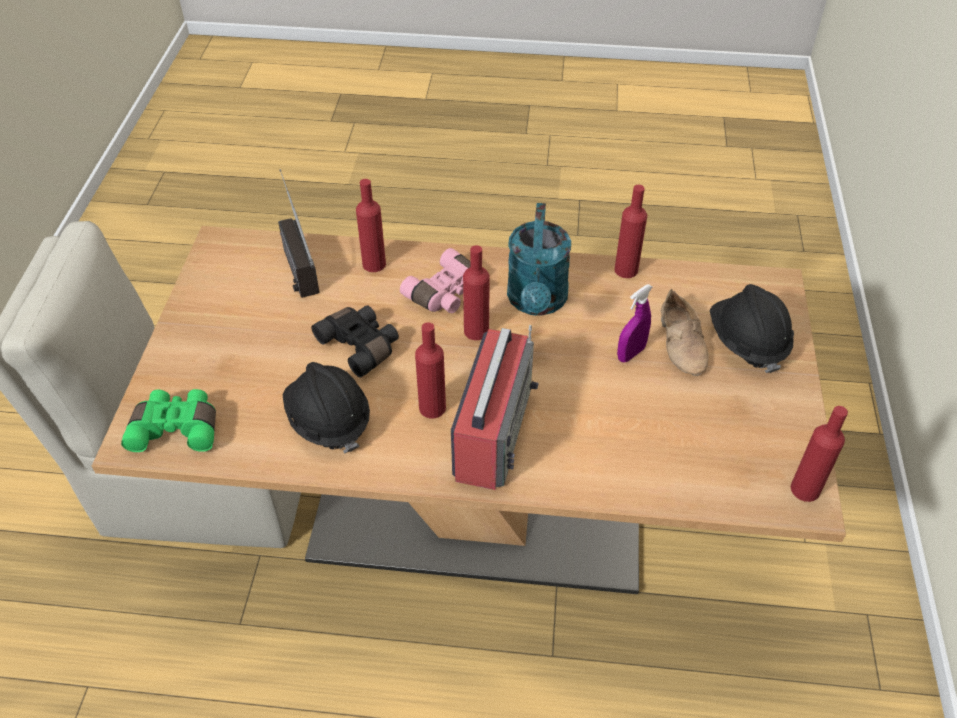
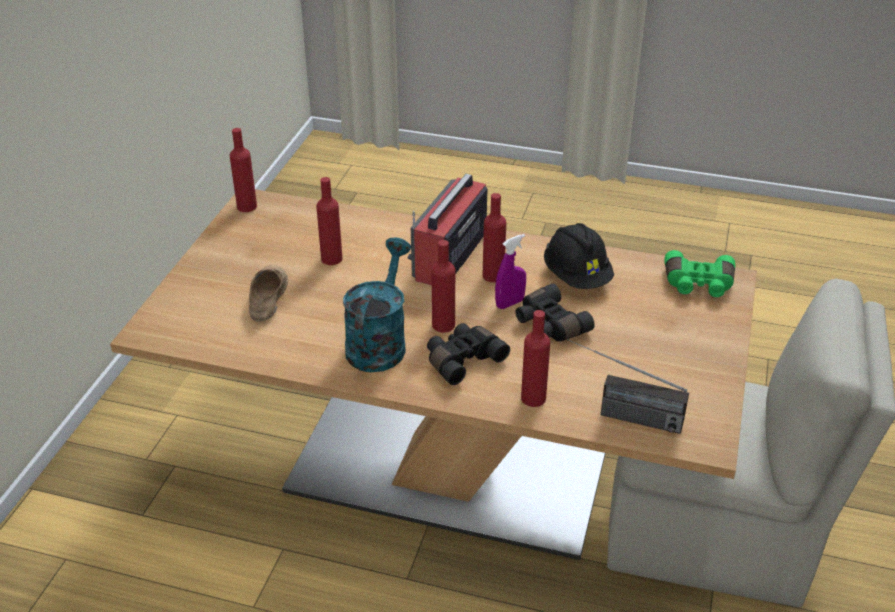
camera: 170 degrees left, 10 degrees down
(294, 258) = (619, 414): radio -> radio turned 120 degrees clockwise
(447, 294) = (462, 360): pink binoculars -> black binoculars
(626, 270) = (278, 361): red bottle -> red bottle (331, 258)
(631, 354) = (316, 293): purple spray bottle -> purple spray bottle (510, 303)
(747, 342) = (213, 290): black hard hat -> none

